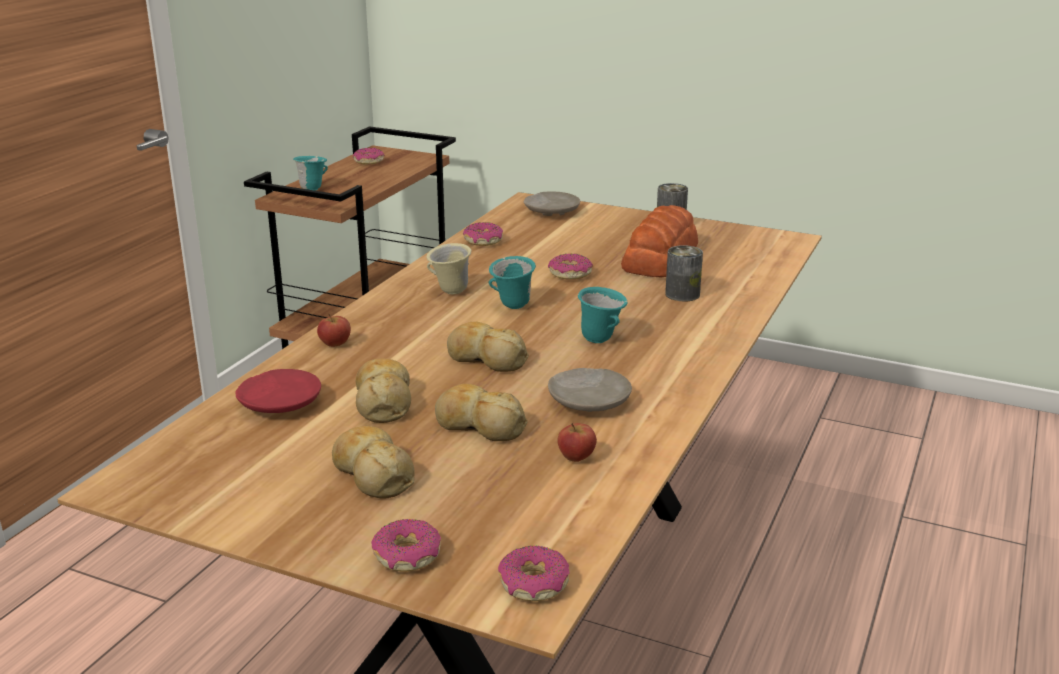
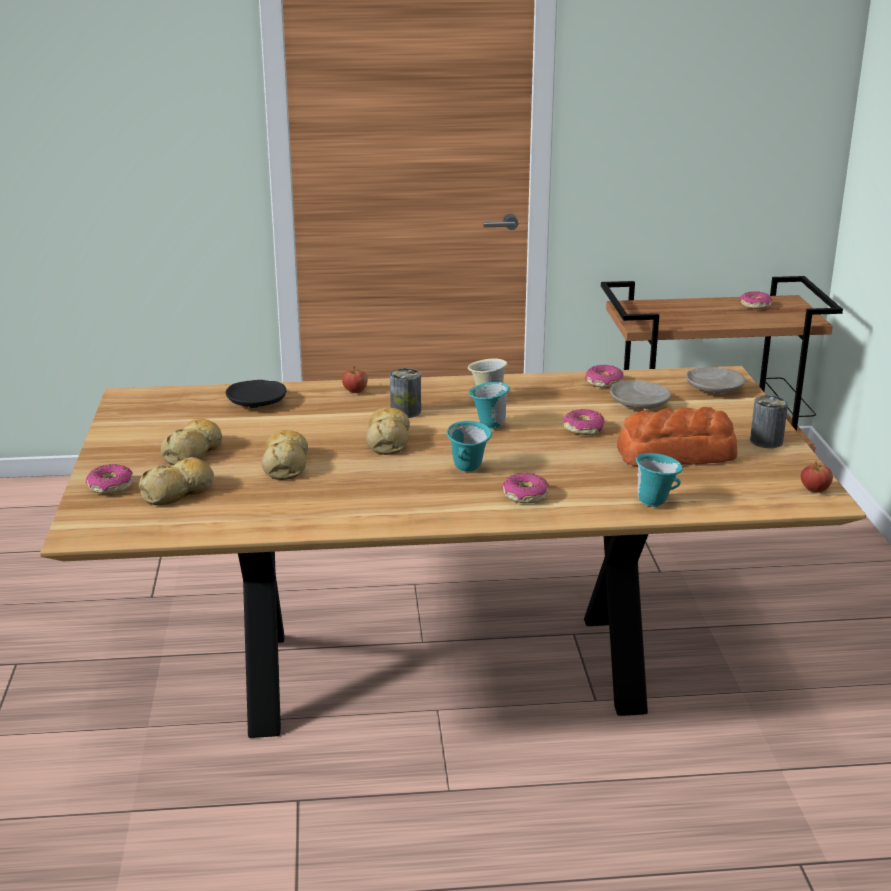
camera: 60 degrees right, 0 degrees up
(280, 403) = (257, 402): red plate -> black plate
(312, 189) = (659, 308): turquoise mug -> turquoise mug (655, 502)
(383, 402) = (289, 428): bread -> bread (179, 492)
(533, 584) = (105, 529): donut -> donut (525, 496)
(576, 458) = (270, 505): apple -> apple (814, 490)
(589, 401) = (358, 490): beige plate -> beige plate (640, 404)
(682, 294) = (605, 480): can -> can (405, 411)

